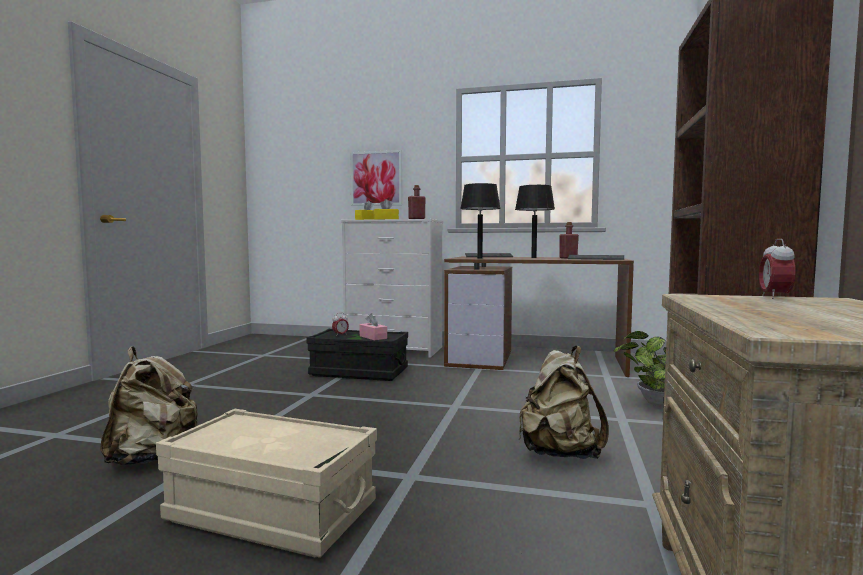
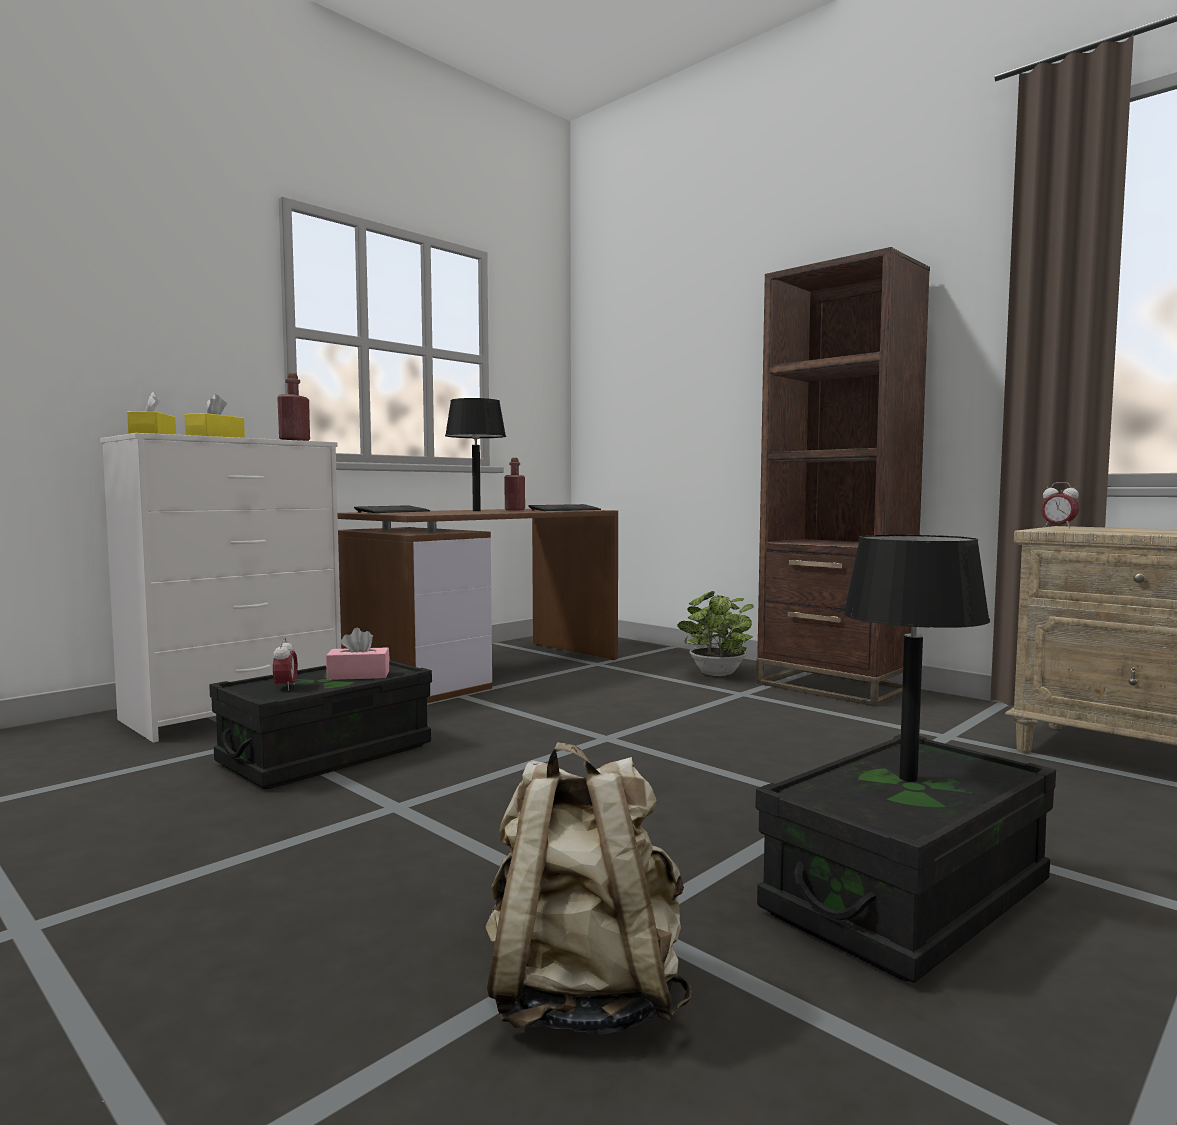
camera: 60 degrees left, 0 degrees up
(272, 512) = (907, 898): beige storage box -> black storage box
(376, 178) = (107, 340): picture -> none
(480, 258) = (433, 513): black table lamp -> black table lamp (908, 778)
(559, 453) = (813, 734): beige backpack -> none

